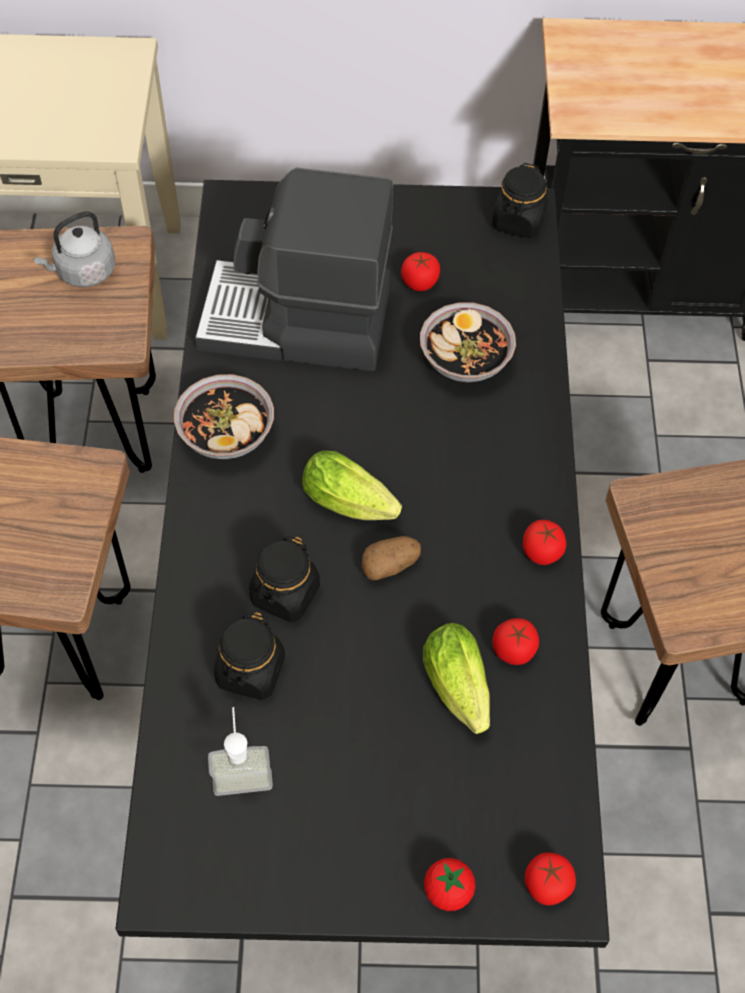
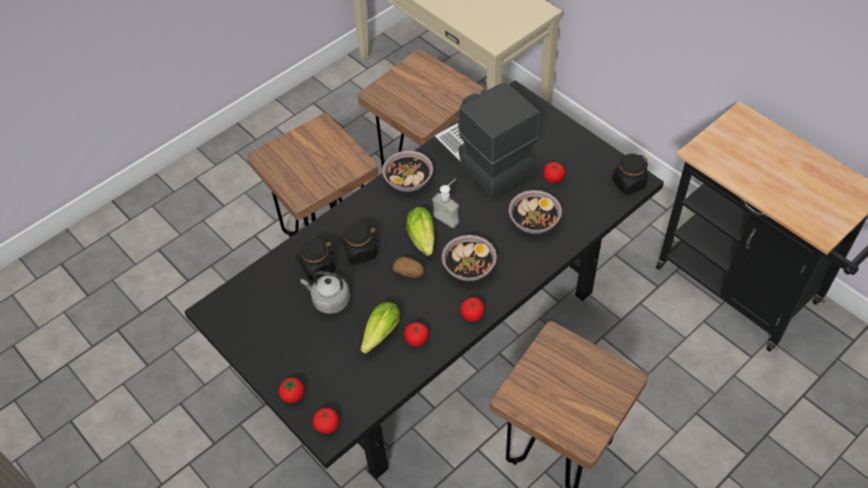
camera: 50 degrees right, 5 degrees down
(83, 272) = (438, 89): grey kettle -> grey kettle (329, 301)
(241, 770) = (276, 297): soap dispenser -> soap dispenser (449, 215)
(459, 490) = (469, 267): none -> bowl

